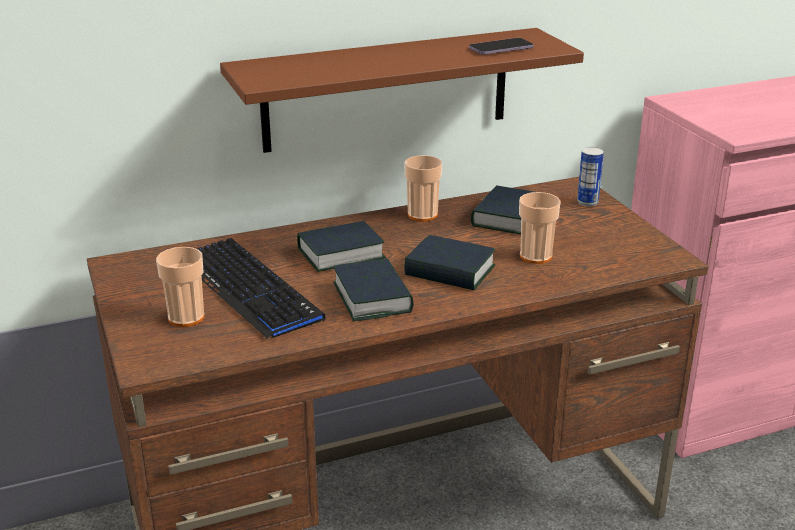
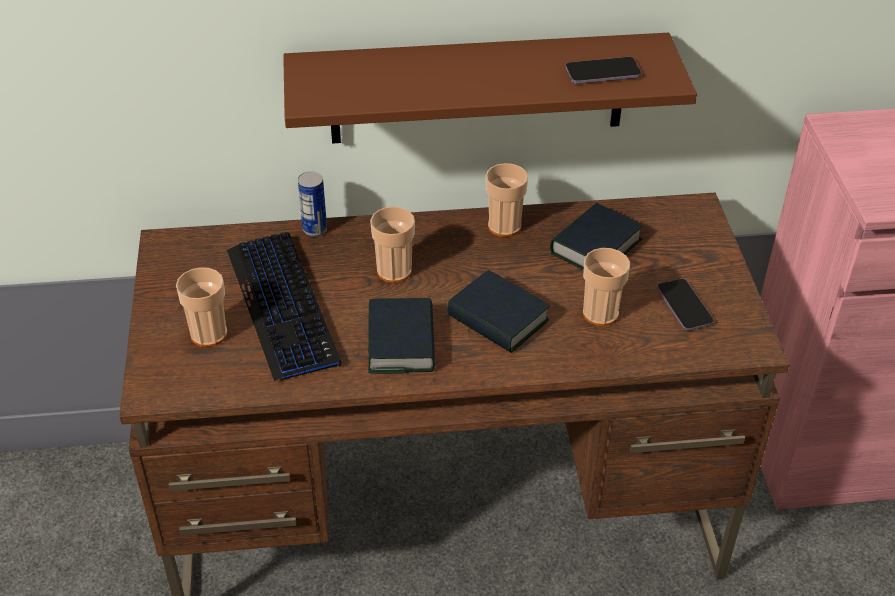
camera: 15 degrees right, 15 degrees up
(341, 254) = (394, 271): book -> cup
(587, 202) = (698, 238): can -> can (315, 229)
(602, 243) = (684, 306): none -> phone

